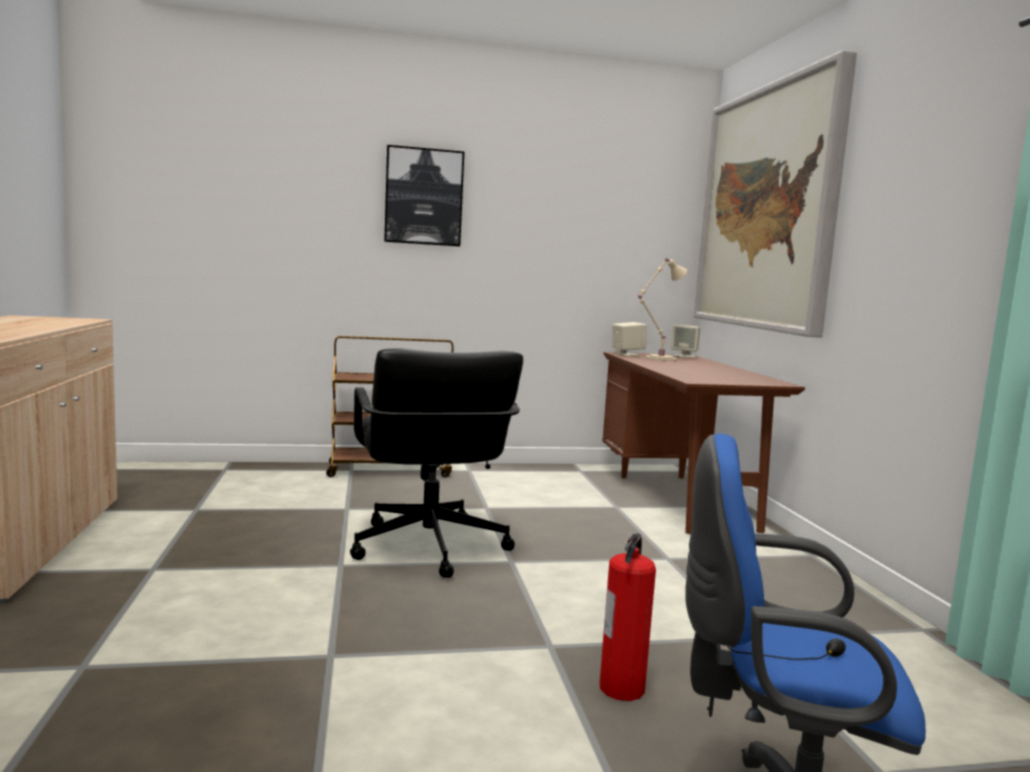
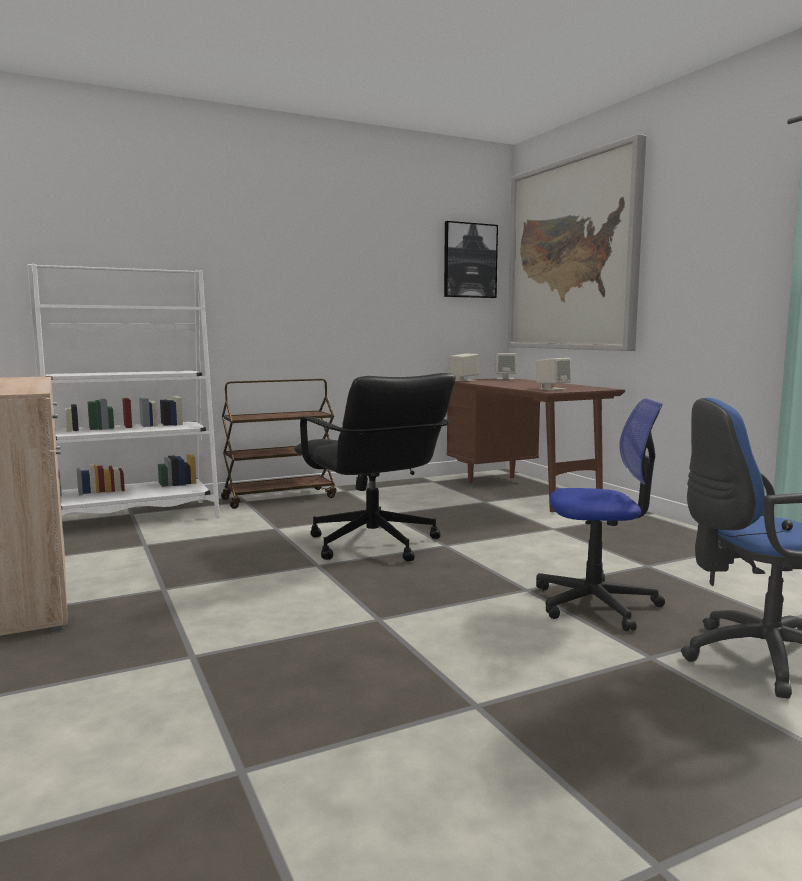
camera: 15 degrees left, 0 degrees up
(222, 475) = (134, 518): none -> white bookcase
(424, 197) = (287, 254): picture -> picture (469, 260)
(622, 687) = (596, 604): fire extinguisher -> office chair
(658, 359) = (492, 381): beige table lamp -> none
(707, 377) = (552, 389): none -> beige speaker

